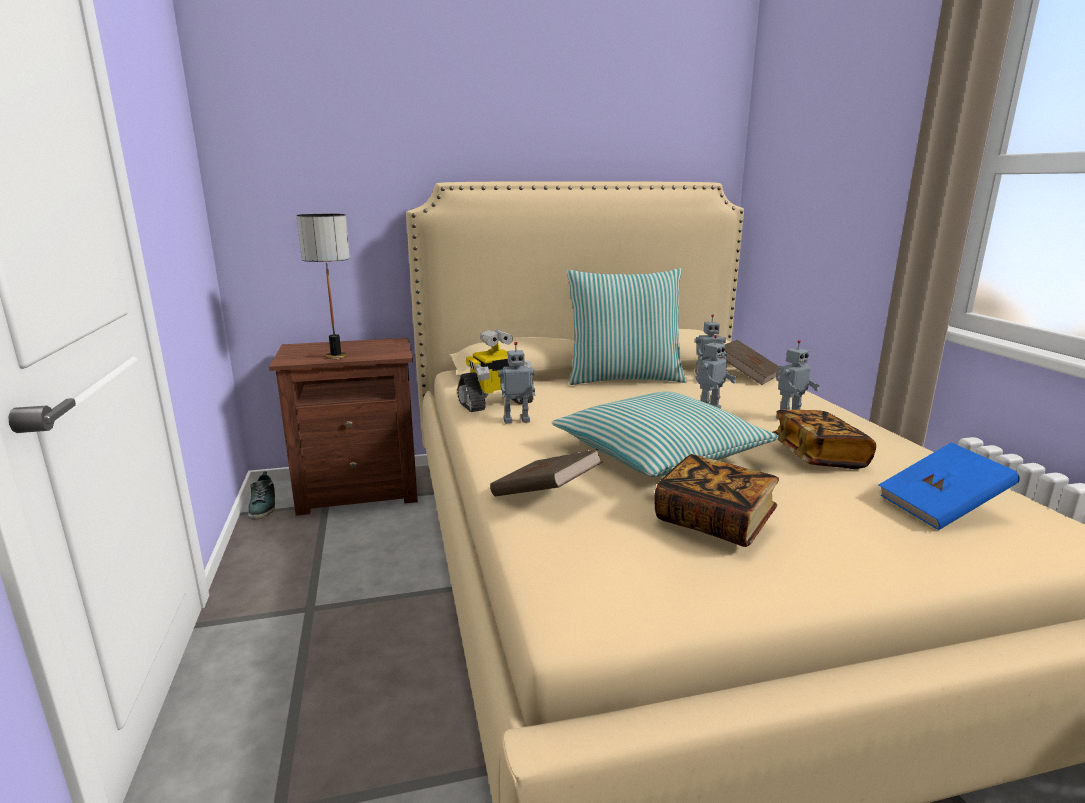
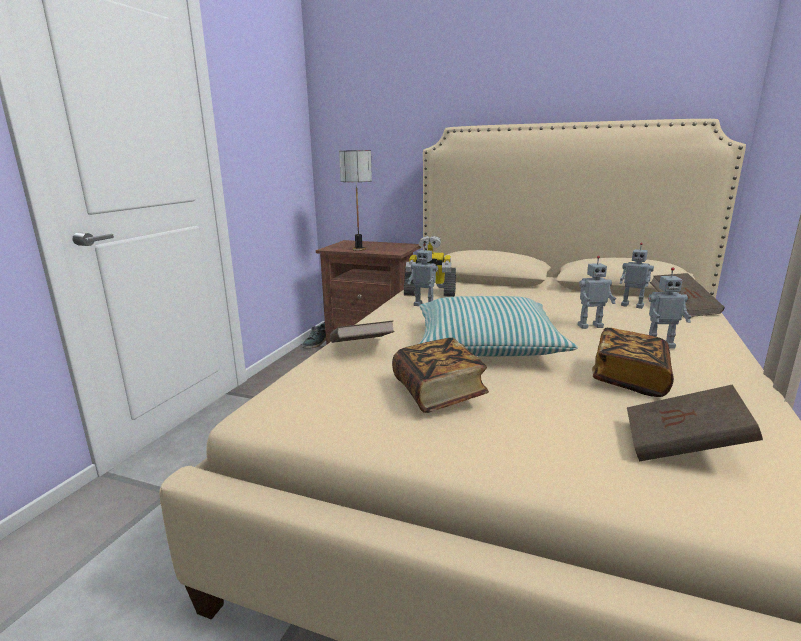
camera: 35 degrees right, 0 degrees up
(624, 378) = (557, 293): pillow -> none
(941, 507) = (682, 447): blue book -> brown book

